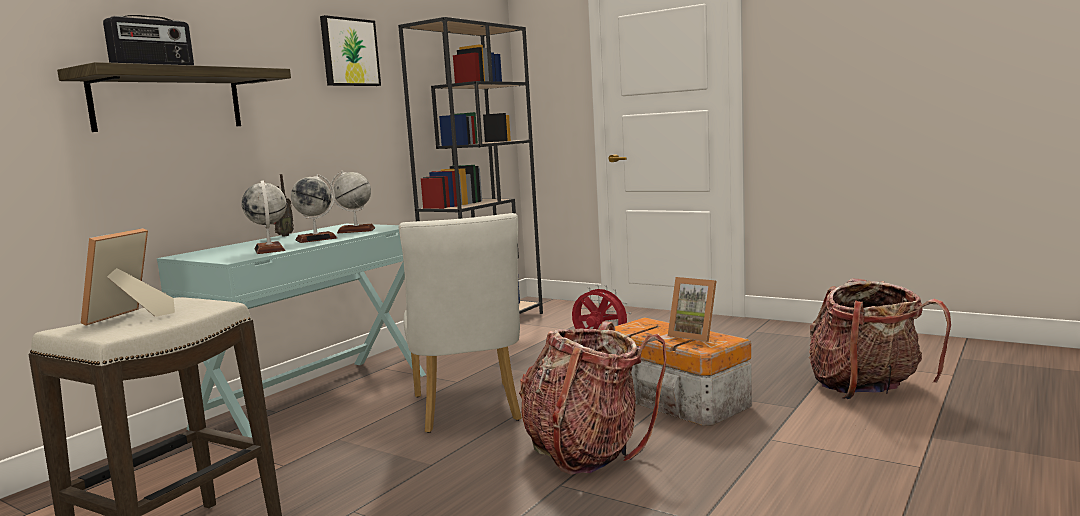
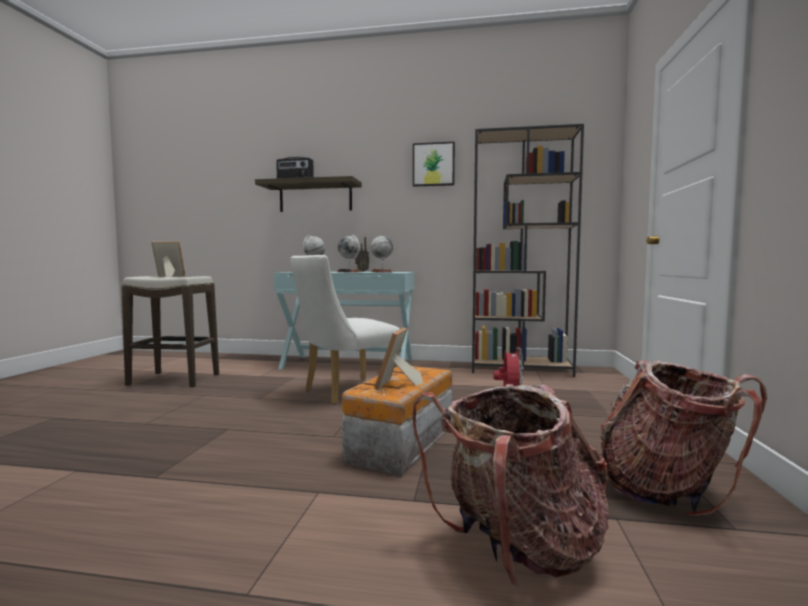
camera: 65 degrees right, 5 degrees down
(586, 451) = (282, 428): backpack -> backpack (669, 490)

